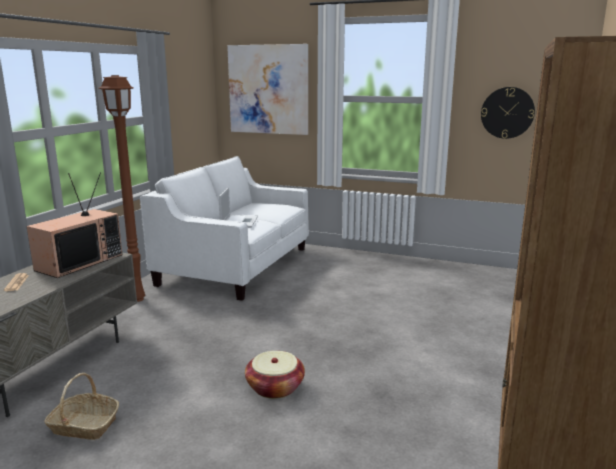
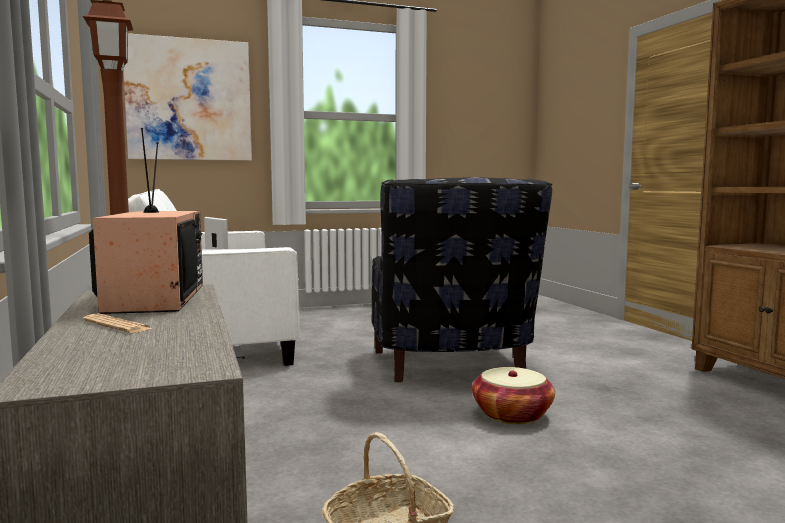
camera: 40 degrees left, 10 degrees down
(321, 335) = (452, 368): none -> black armchair
(507, 112) = (472, 132): wall clock -> none

